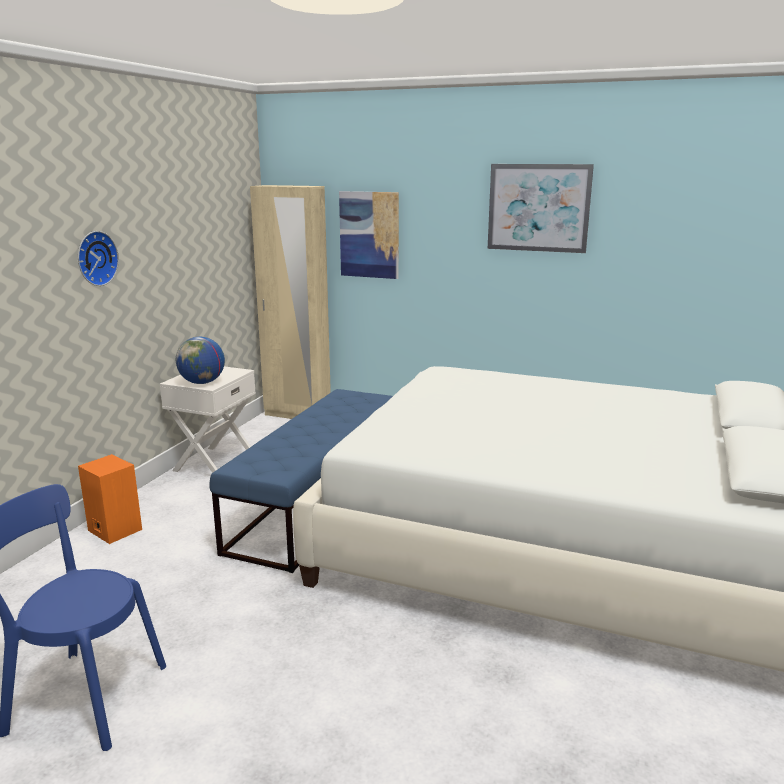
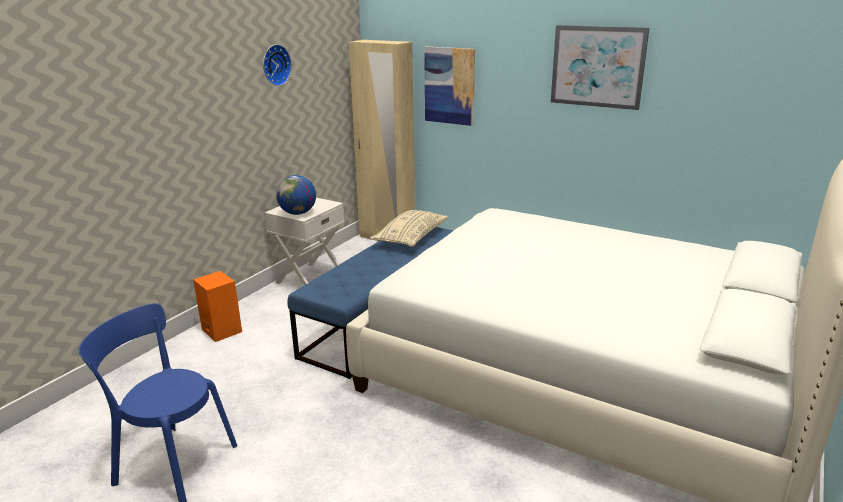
camera: 10 degrees right, 5 degrees up
(95, 258) = (208, 112): wall clock -> wall clock (275, 65)
(342, 405) = (411, 237): none -> beige pillow

